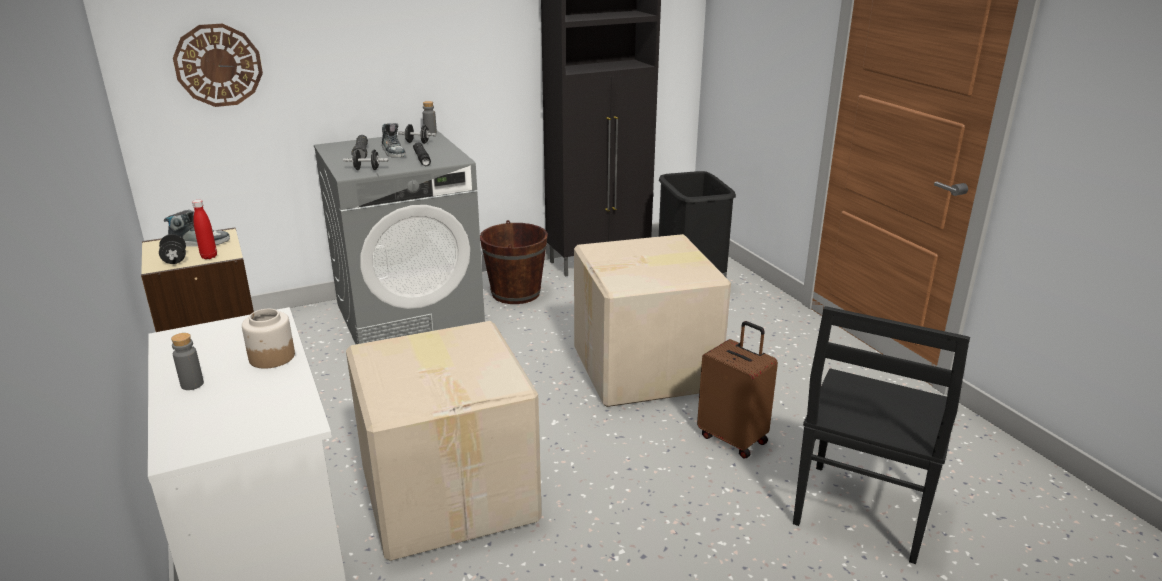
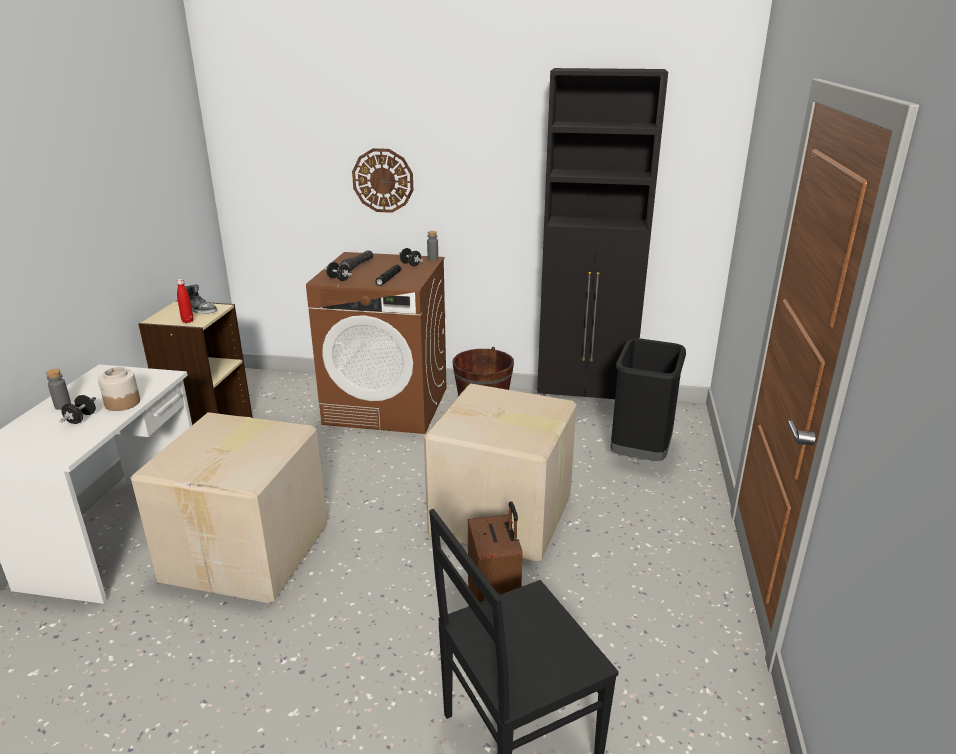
camera: 35 degrees right, 0 degrees up
(175, 260) = (169, 318): black dumbbell -> black dumbbell (81, 419)
(218, 65) = (283, 181): wall clock -> wall clock (383, 180)
(393, 152) = (380, 269): shoe -> none
(410, 316) = (387, 405): grey washing machine -> brown washing machine

